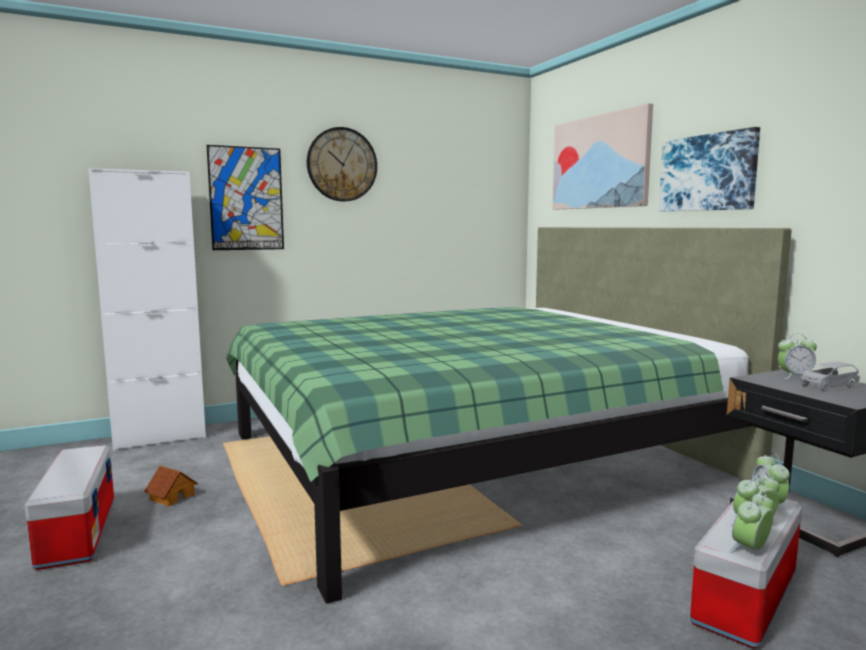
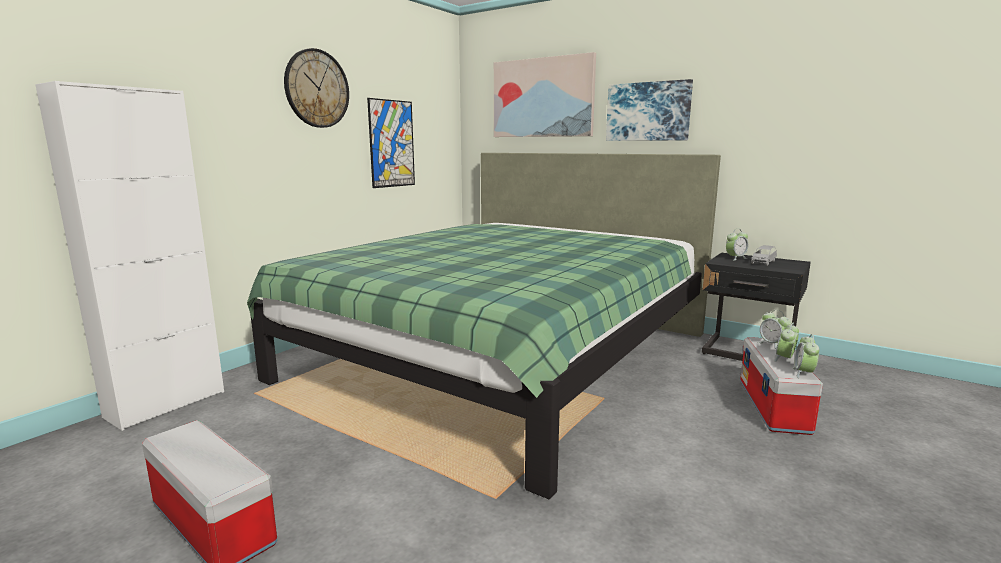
camera: 30 degrees left, 5 degrees up
(172, 497) = (273, 457): toy house -> none
(246, 199) = (226, 123): picture -> picture (391, 144)

